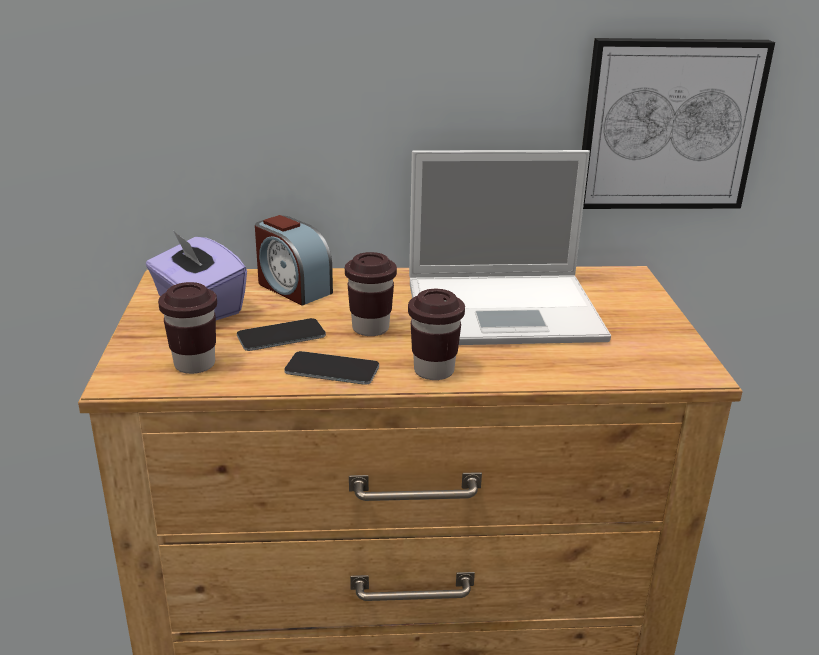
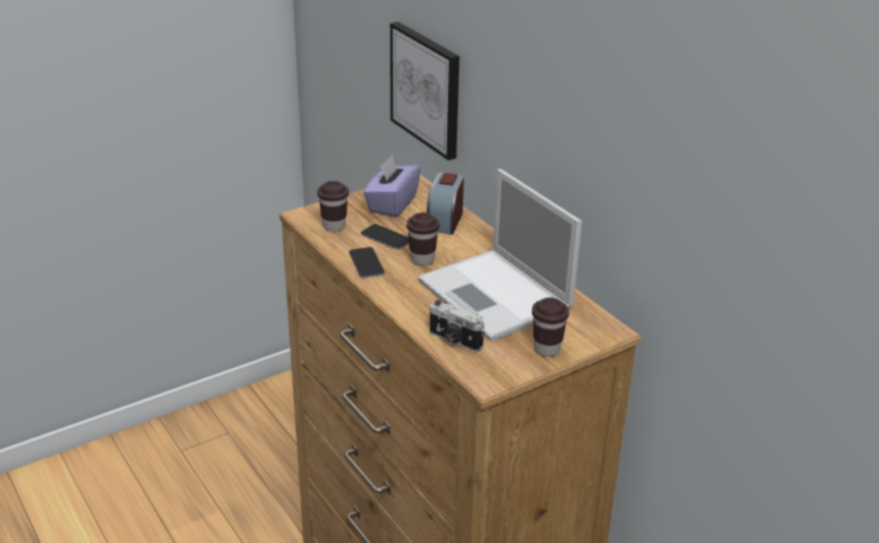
camera: 60 degrees right, 5 degrees up
(434, 371) = (394, 292): brown cup -> brown cup (547, 349)
(591, 364) = (454, 341): none -> camera
(668, 125) = (668, 234): picture -> picture (427, 89)

